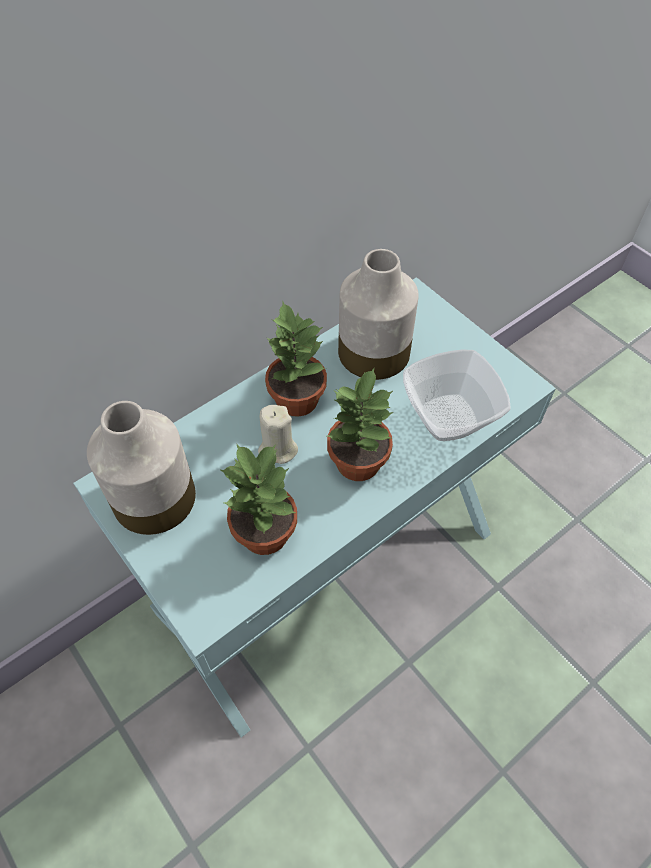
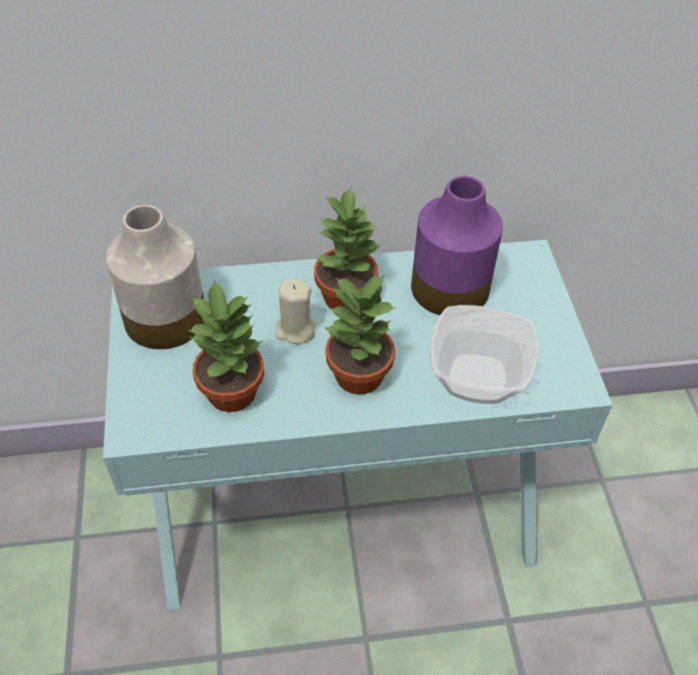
camera: 30 degrees right, 5 degrees down
(373, 351) = (449, 287): beige vase -> purple vase

